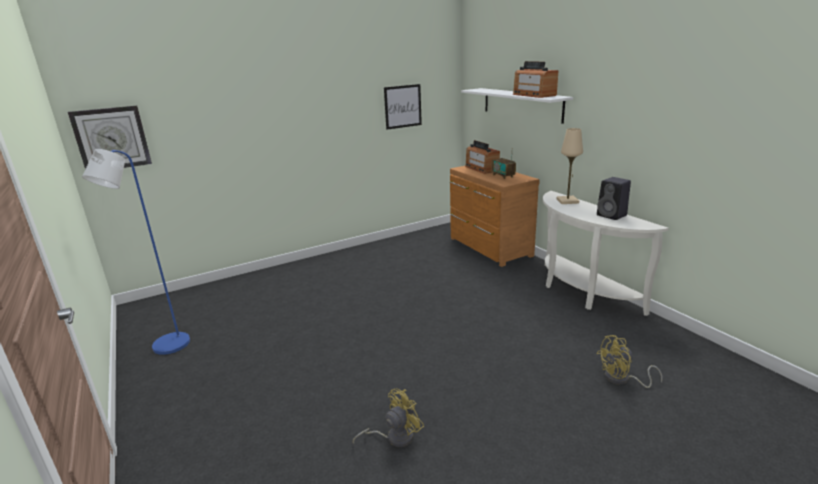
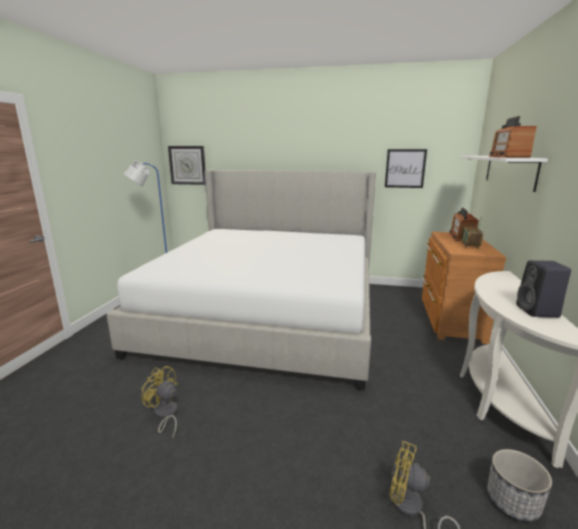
camera: 40 degrees right, 5 degrees down
(336, 306) = (268, 314): none -> bed
(394, 437) = (165, 415): yellow fan -> yellow fan turned 150 degrees counterclockwise
(567, 201) = (507, 283): beige table lamp -> none
(652, 344) = (513, 502): none -> planter

